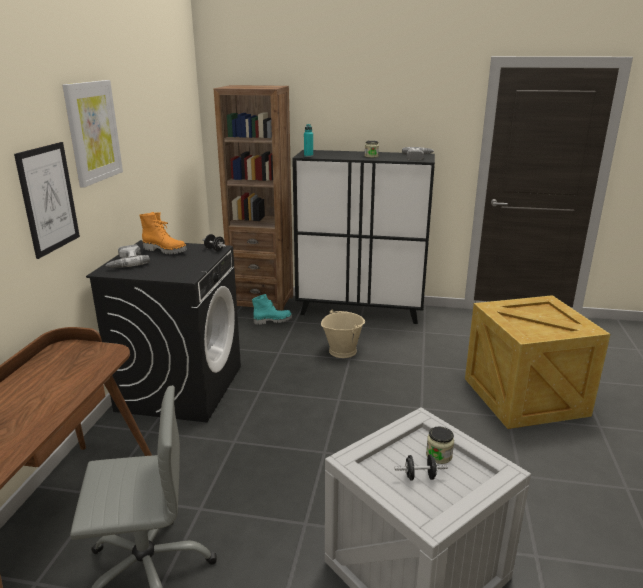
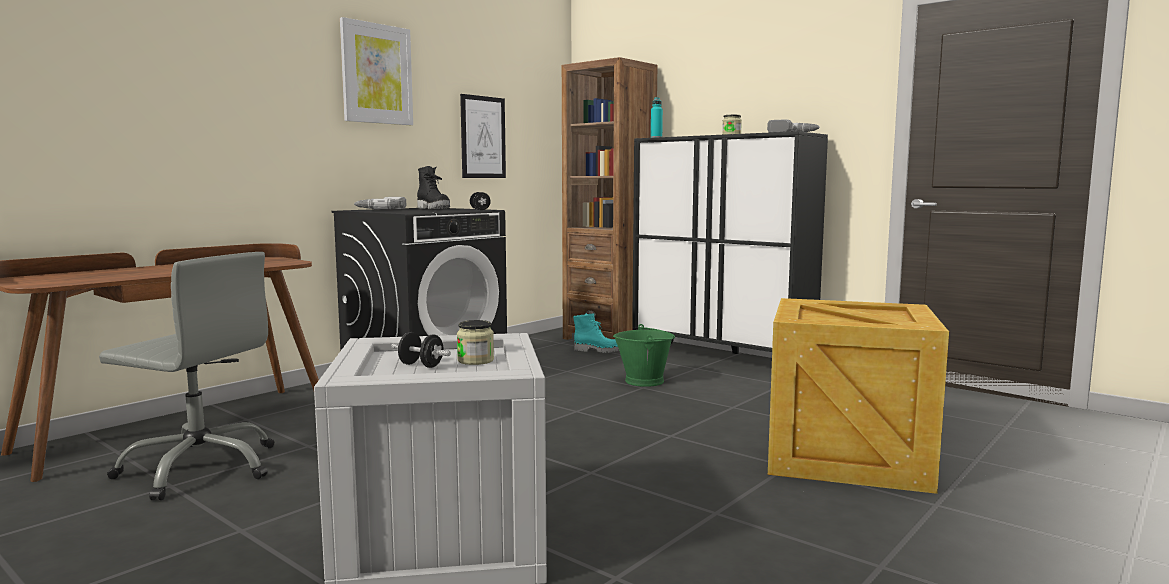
camera: 30 degrees right, 15 degrees down
(48, 199) = (296, 117): picture -> picture (483, 137)
(165, 250) = (434, 209): orange boot -> black boot
(342, 351) = (644, 381): beige bucket -> green bucket

